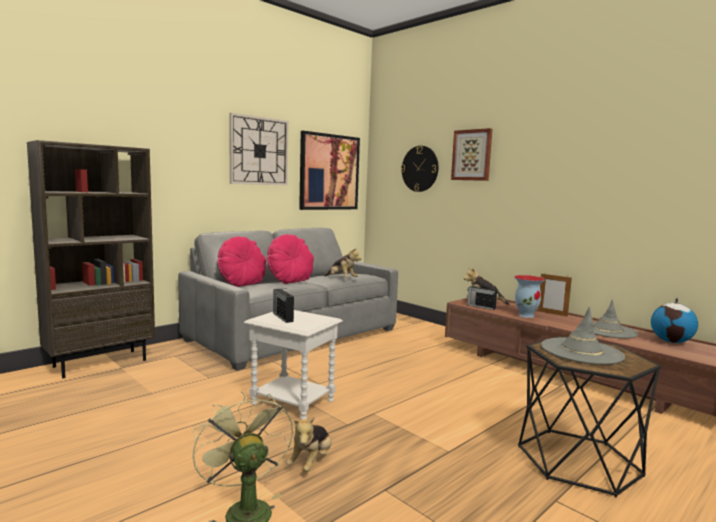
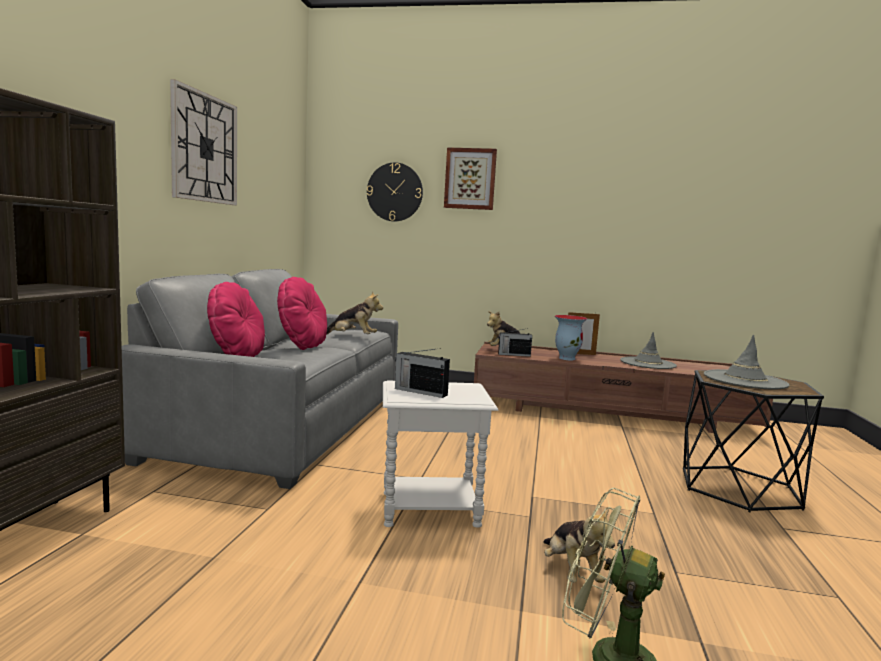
camera: 35 degrees left, 0 degrees up
(329, 172) = (274, 189): picture -> none
(671, 342) = (701, 366): globe -> none

